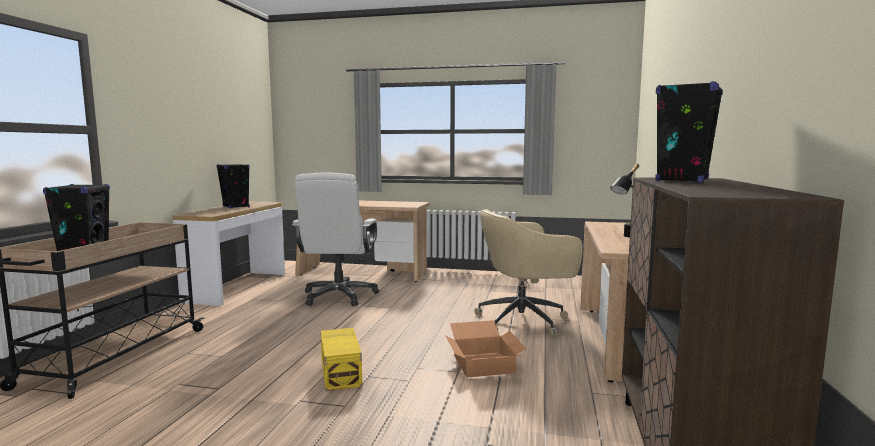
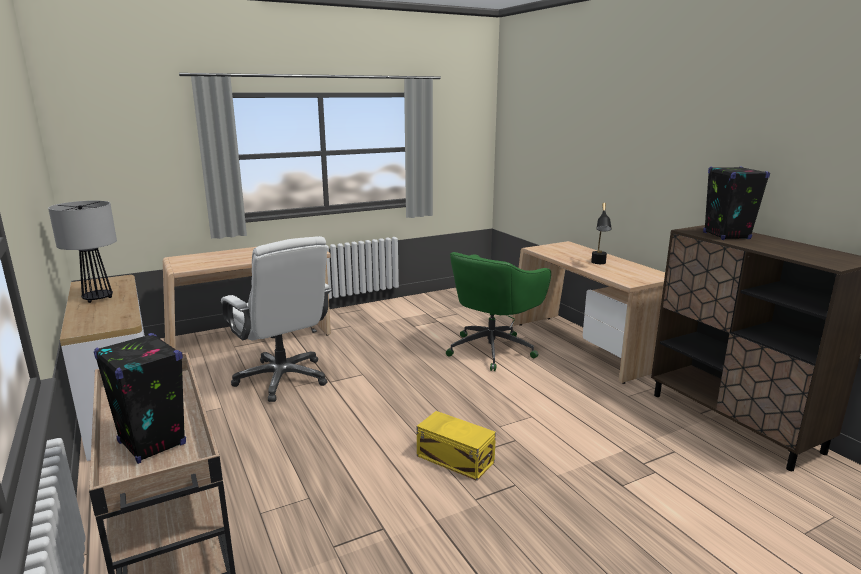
camera: 40 degrees left, 10 degrees up
(236, 206) = (98, 298): black speaker -> table lamp
(485, 364) = (537, 402): cardboard box -> none
(524, 320) = (492, 349): beige office chair -> green office chair

